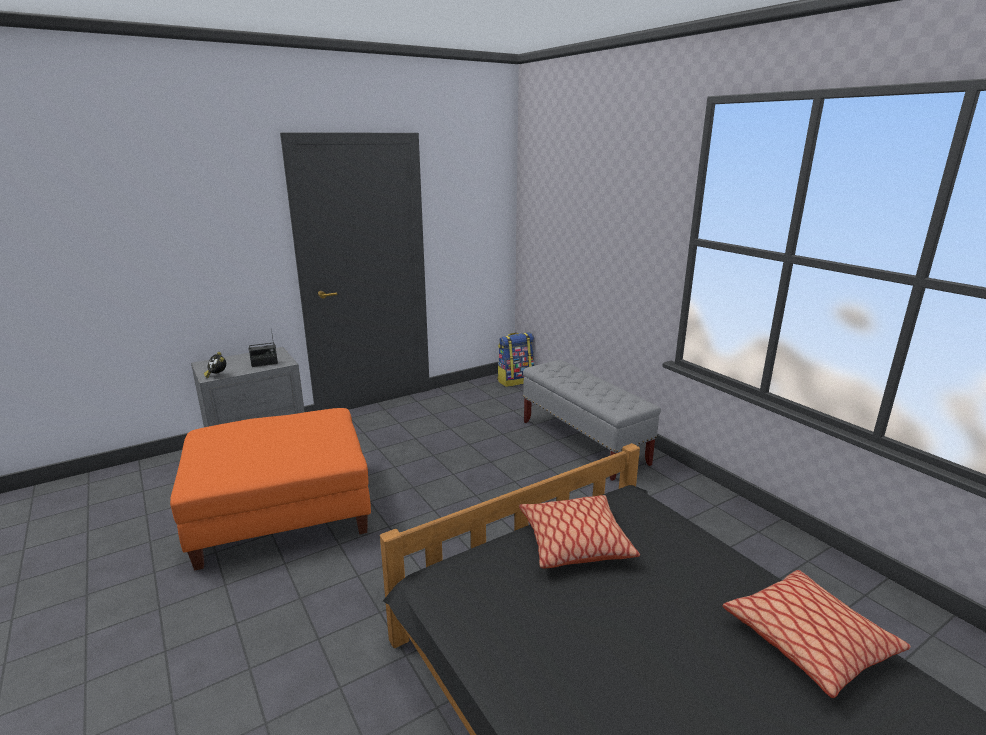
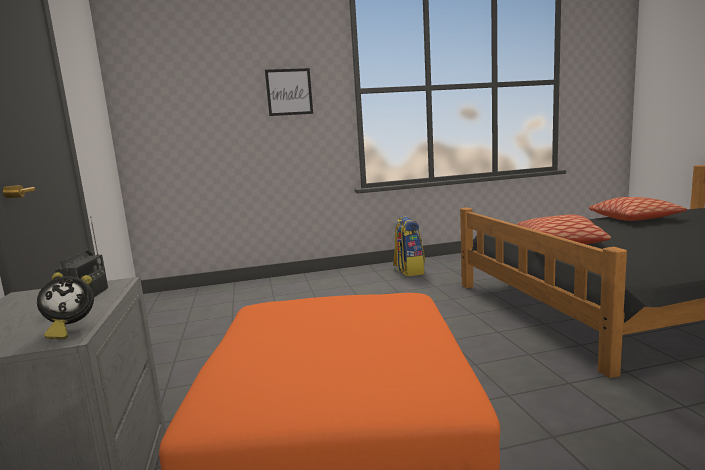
camera: 70 degrees left, 10 degrees down
(515, 380) = (168, 295): backpack -> backpack (408, 271)
(583, 442) = (327, 283): grey bench -> none
(627, 227) = (289, 92): none -> picture

